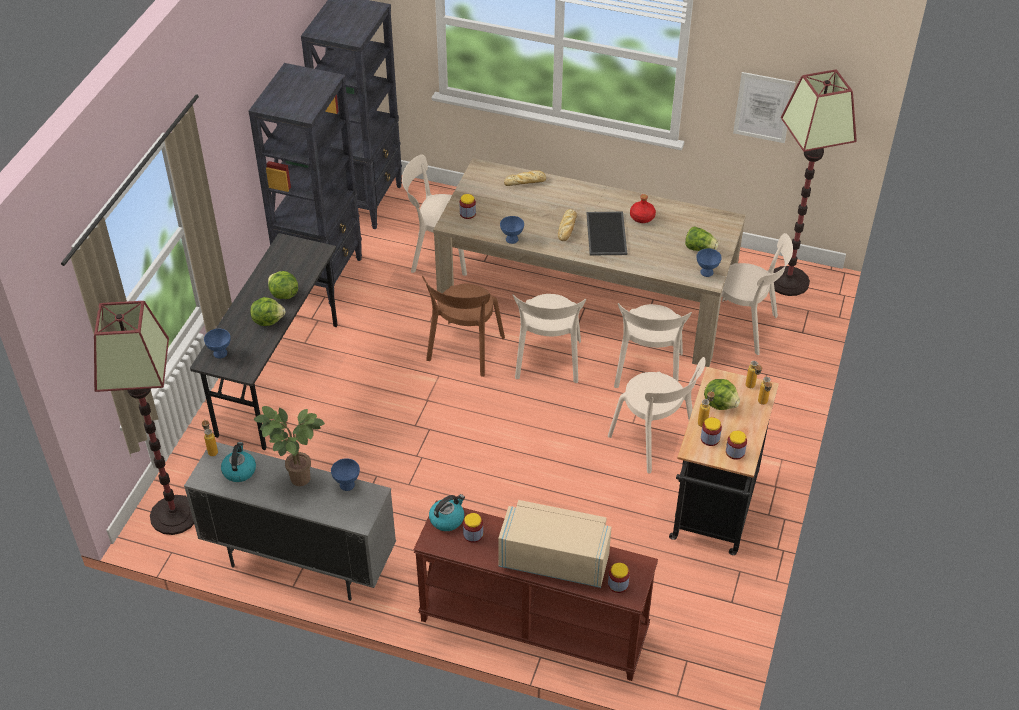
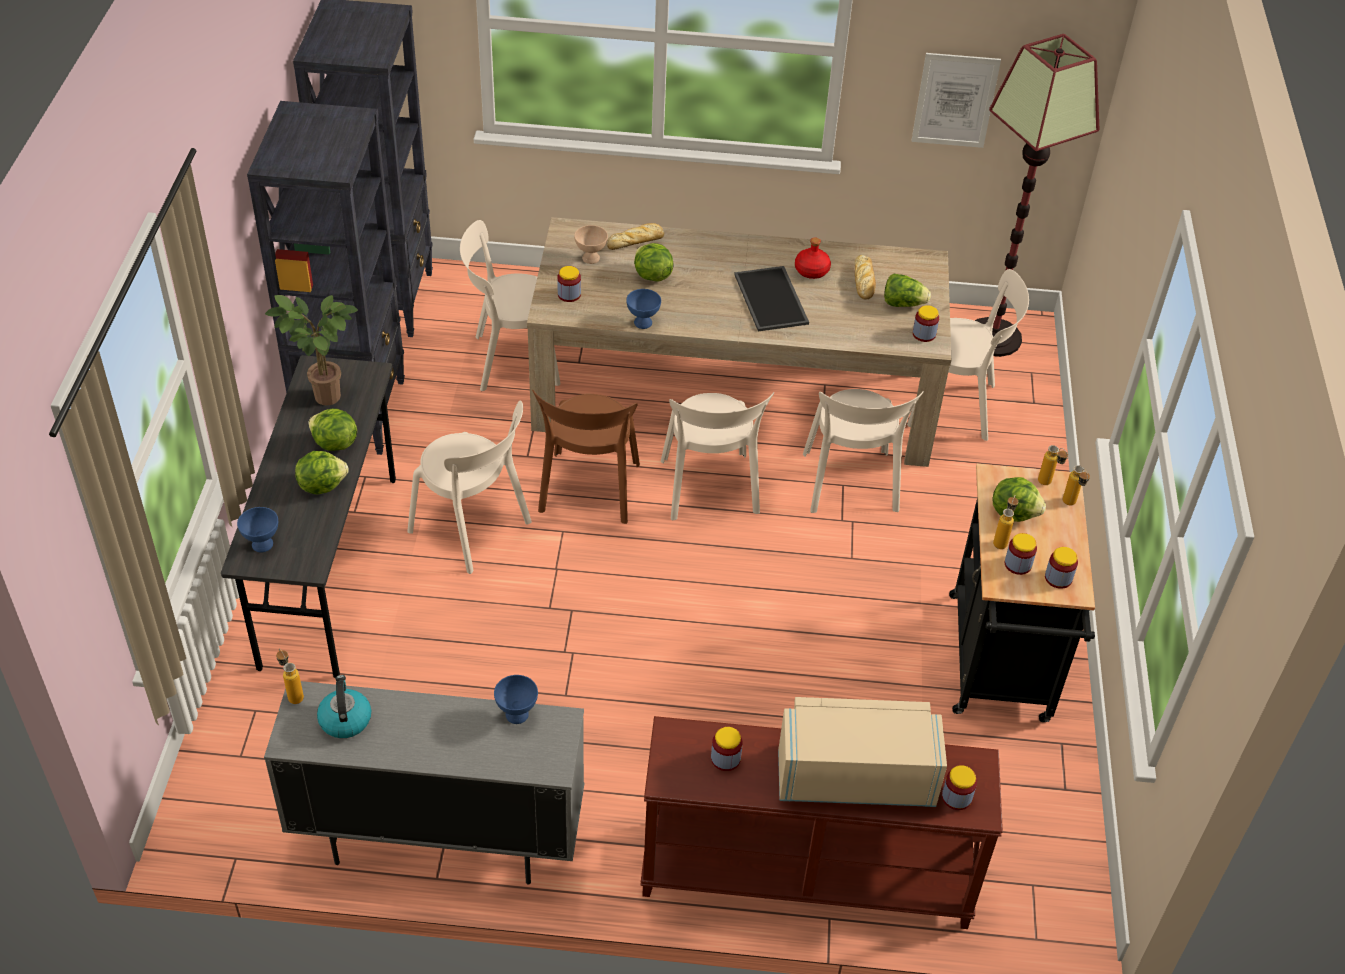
camera: 15 degrees left, 0 degrees up
(175, 515) = (226, 800): floor lamp -> none
(297, 480) = (439, 720): potted plant -> potted plant (324, 399)
(447, 519) = (680, 742): kettle -> none
(491, 190) = (591, 258): none -> beige bowl
(528, 207) = (652, 276): none -> lettuce
(567, 228) = (714, 298): bread -> bread (864, 281)
(654, 441) = (889, 579): beige chair -> beige chair (474, 530)
(707, 272) = (924, 334): blue bowl -> jar

